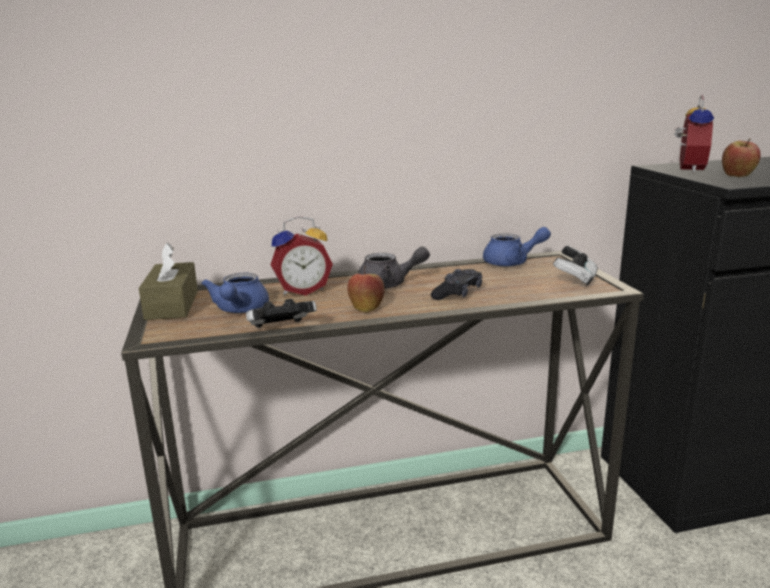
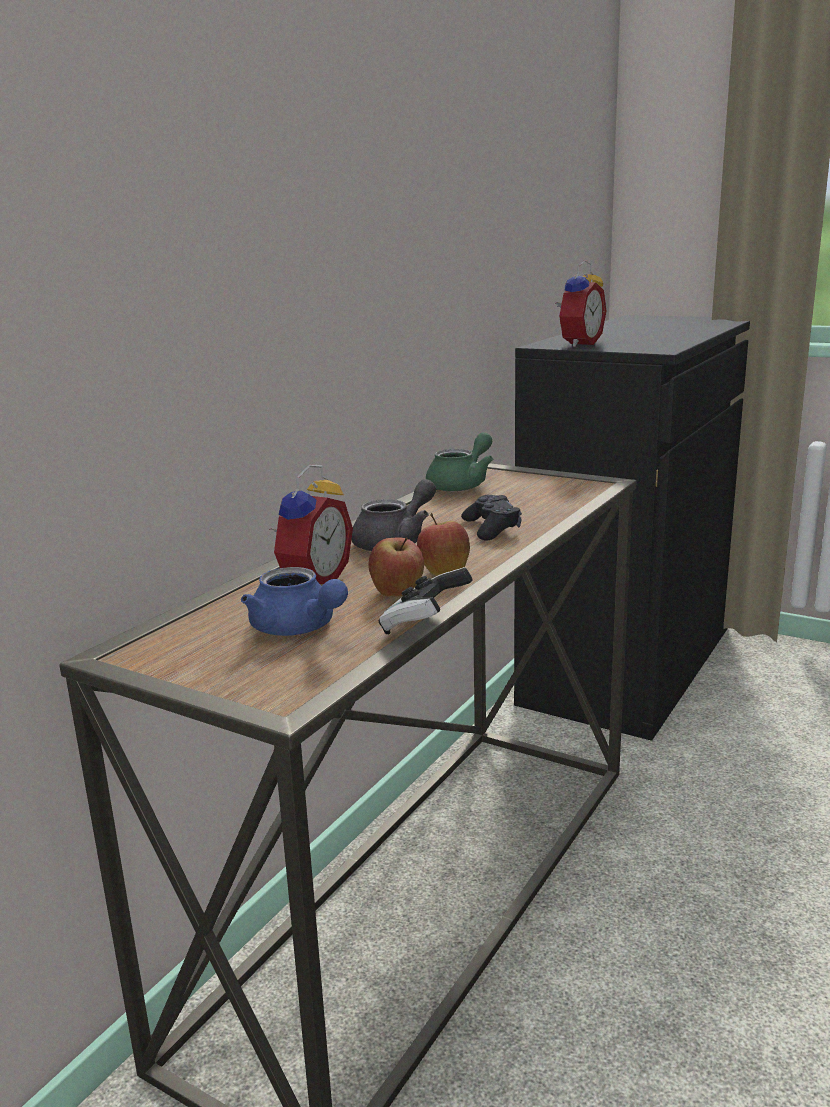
camera: 45 degrees left, 0 degrees up
(172, 305) = (182, 659): brown tissue box -> none
(512, 262) = (462, 484): blue teapot -> green teapot
(575, 279) = (557, 483): game controller -> none
(687, 169) = (578, 344): alarm clock -> alarm clock turned 60 degrees clockwise
(737, 176) = (638, 344): apple -> apple (397, 593)

